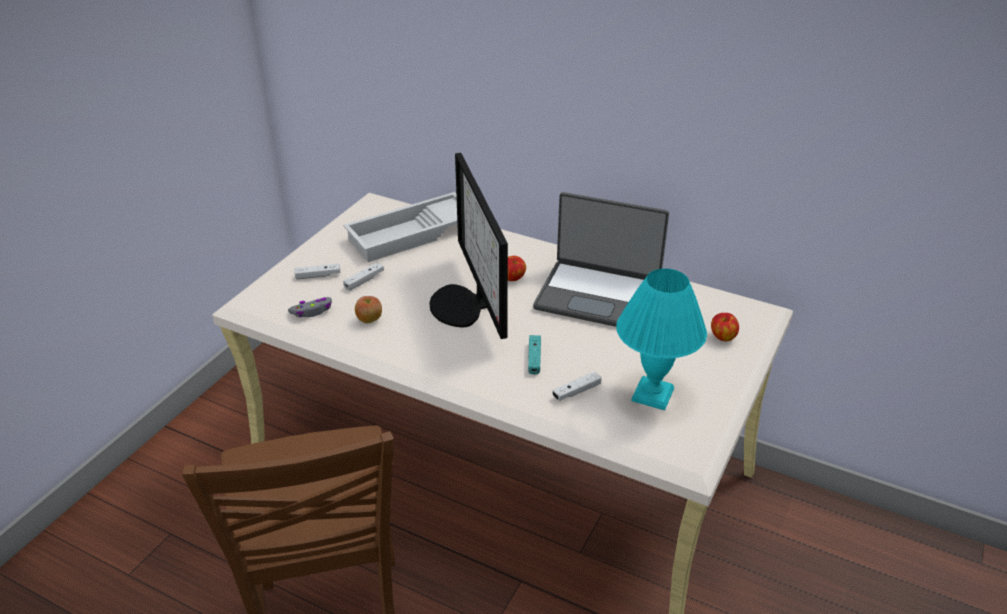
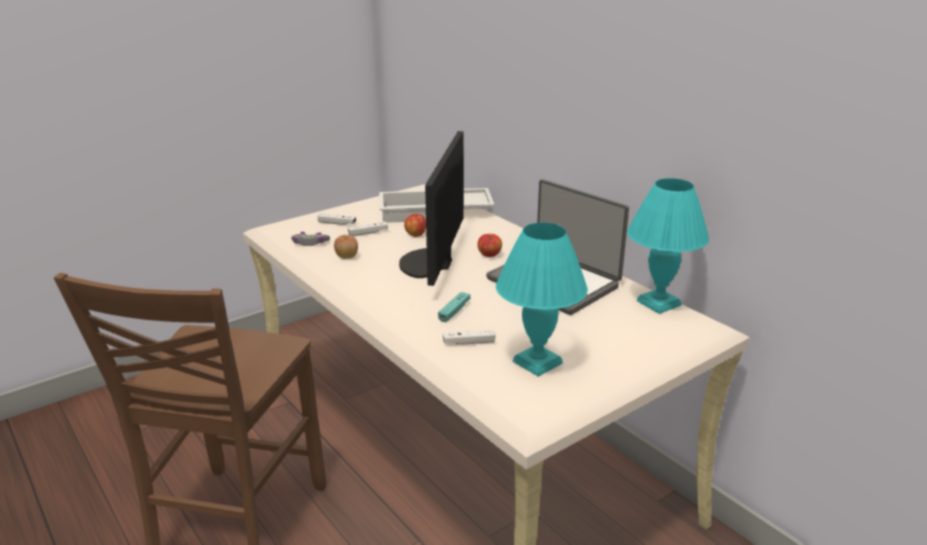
camera: 25 degrees right, 10 degrees down
(703, 295) = (657, 303): none -> turquoise table lamp
(722, 337) = (648, 337): apple -> apple (415, 235)

